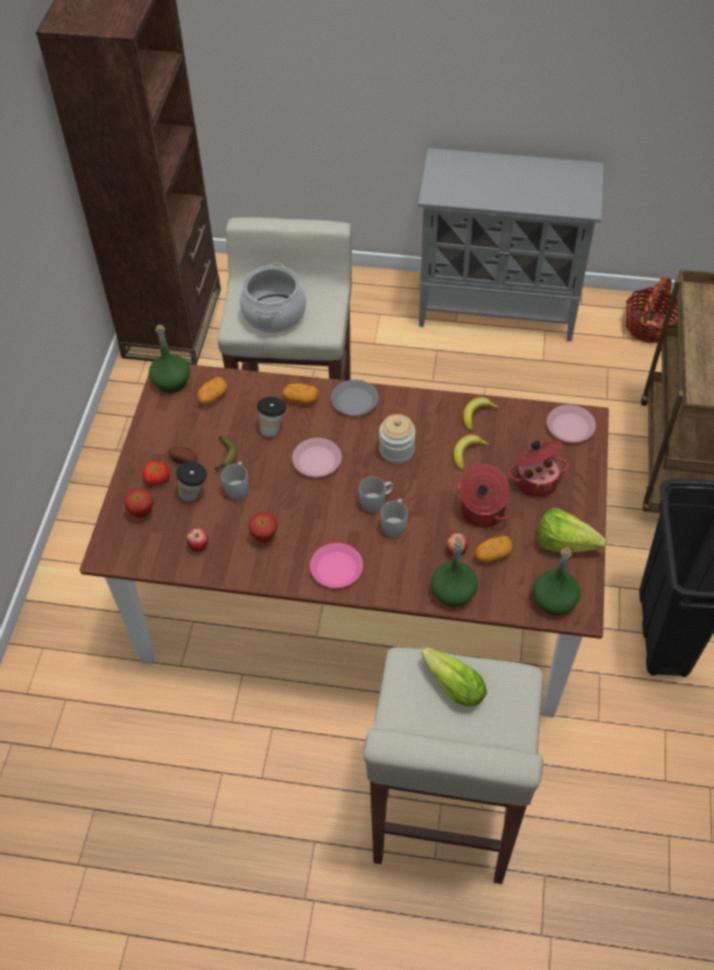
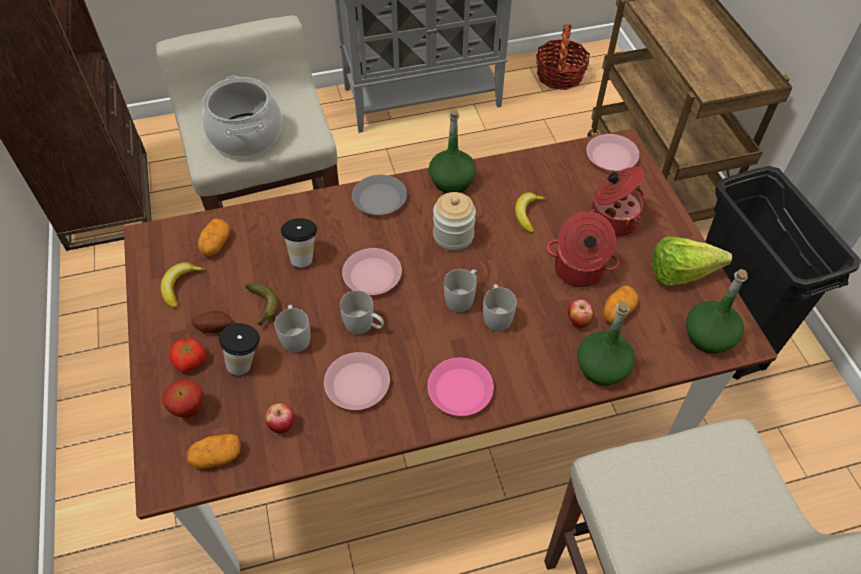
camera: 25 degrees left, 0 degrees up
(171, 381) = (157, 242): green bottle -> green bottle (452, 181)
(264, 537) = (357, 384): apple -> pink plate
(291, 497) = (364, 325): none -> white mug
(300, 399) = (319, 215): potato -> potato (217, 456)
(450, 683) = (668, 476): lettuce -> none
(476, 414) = (514, 173): banana -> banana (180, 286)

